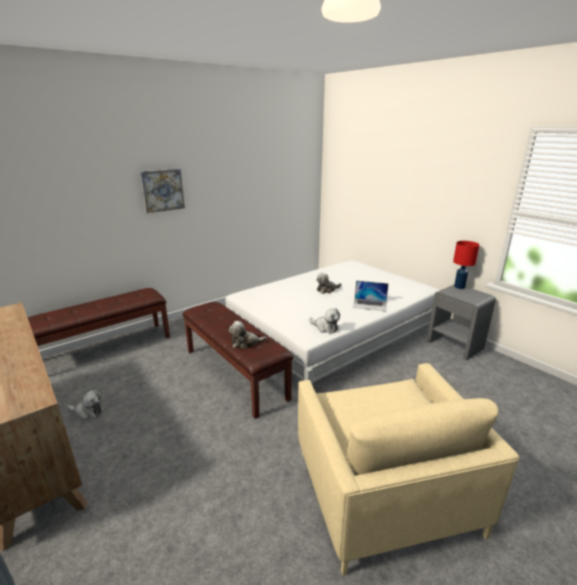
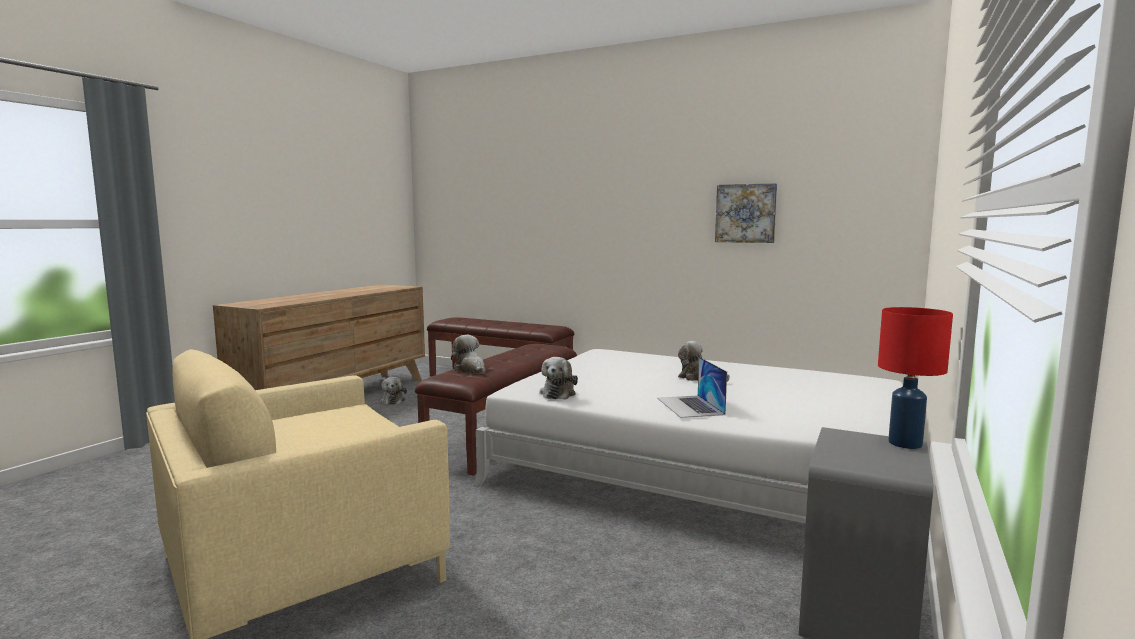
camera: 65 degrees right, 15 degrees down
(162, 190) = (606, 204): picture -> picture (745, 213)

